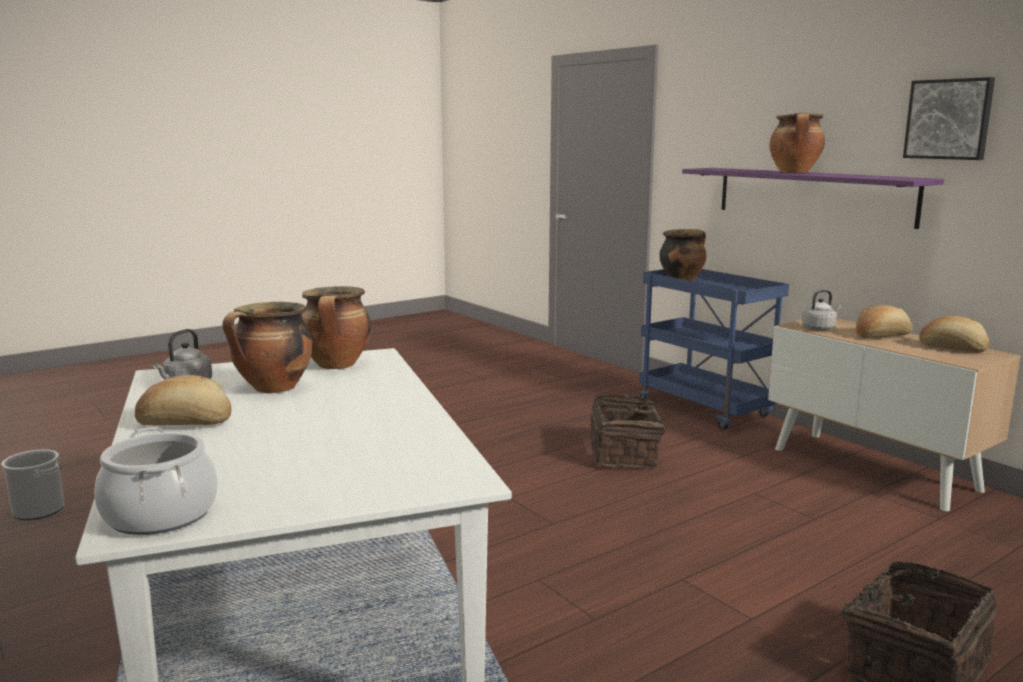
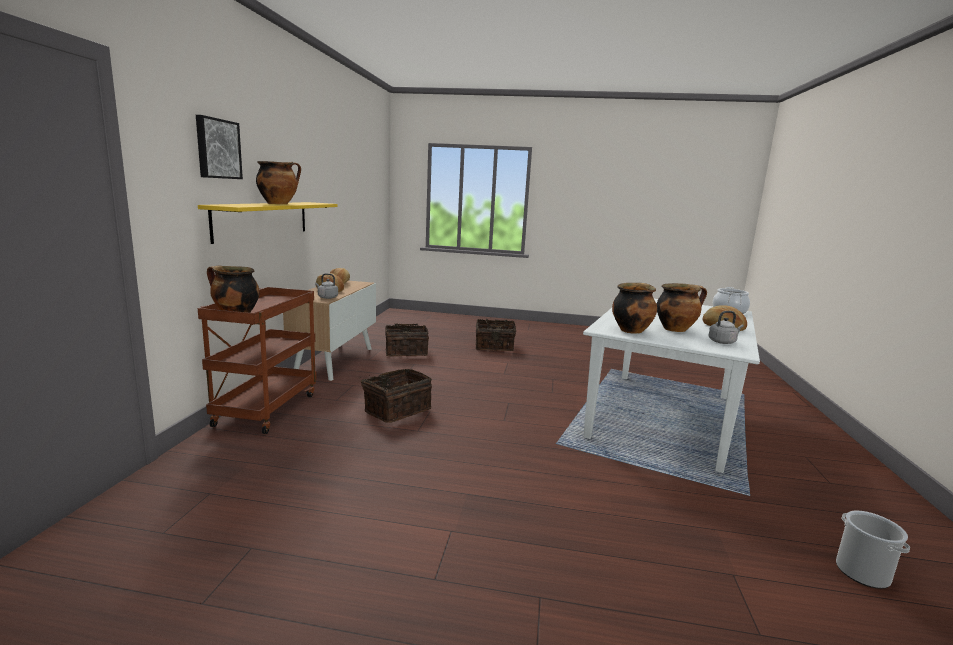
camera: 135 degrees left, 0 degrees up
(706, 409) = (266, 408): blue cart -> brown cart
(812, 195) = (263, 220): purple shelf -> yellow shelf
(902, 534) = (406, 352): none -> basket
(949, 119) = (306, 169): picture -> picture (217, 149)

